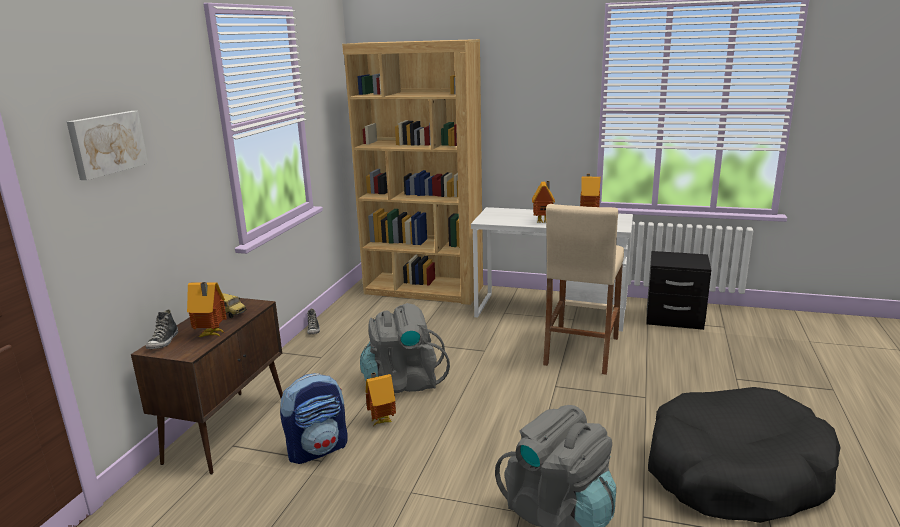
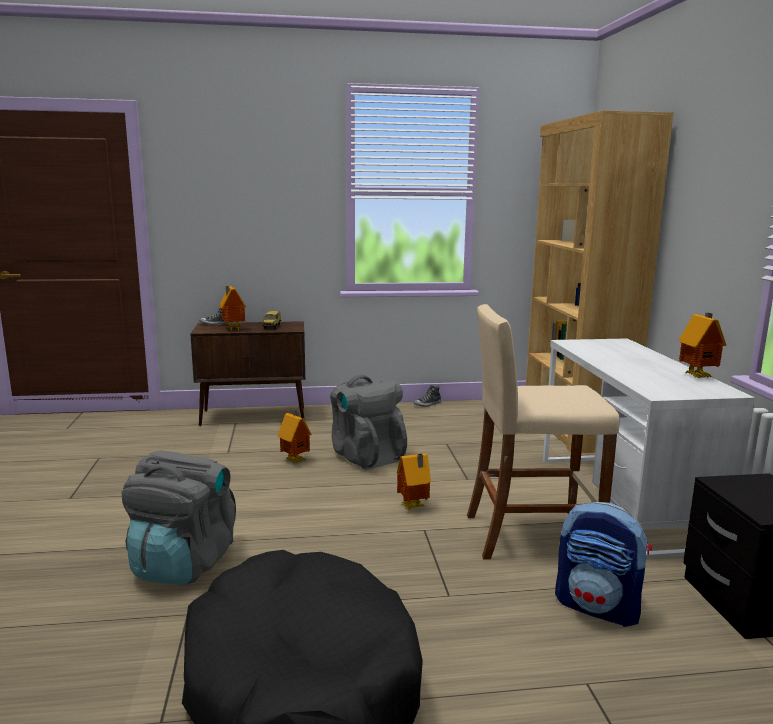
camera: 65 degrees right, 5 degrees down
(106, 143) = (216, 178): picture -> none
(318, 449) = (242, 448): backpack -> backpack (598, 607)
(544, 222) = (613, 361): toy house -> toy house (413, 507)

